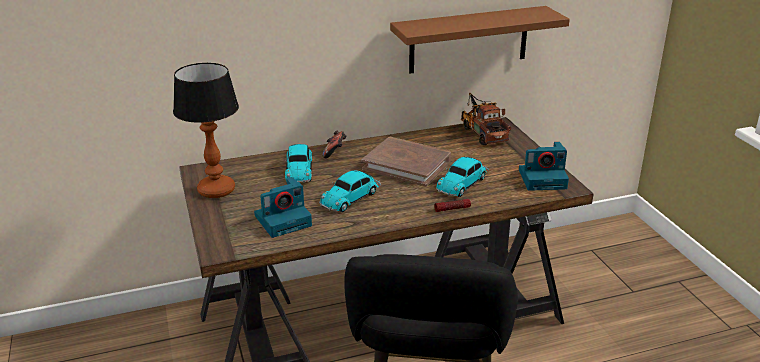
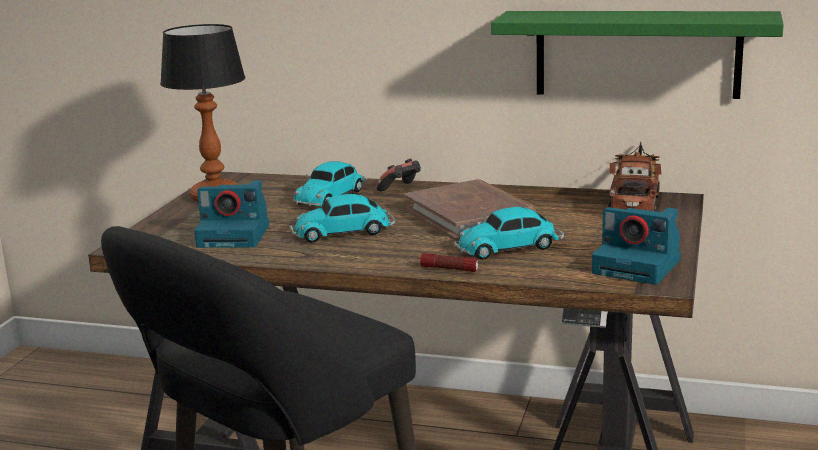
camera: 35 degrees right, 10 degrees down
(469, 40) = (637, 54): brown shelf -> green shelf

